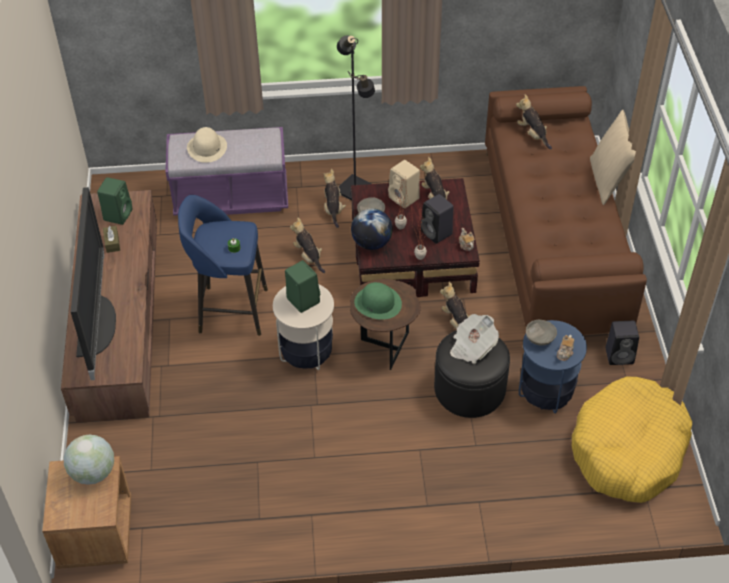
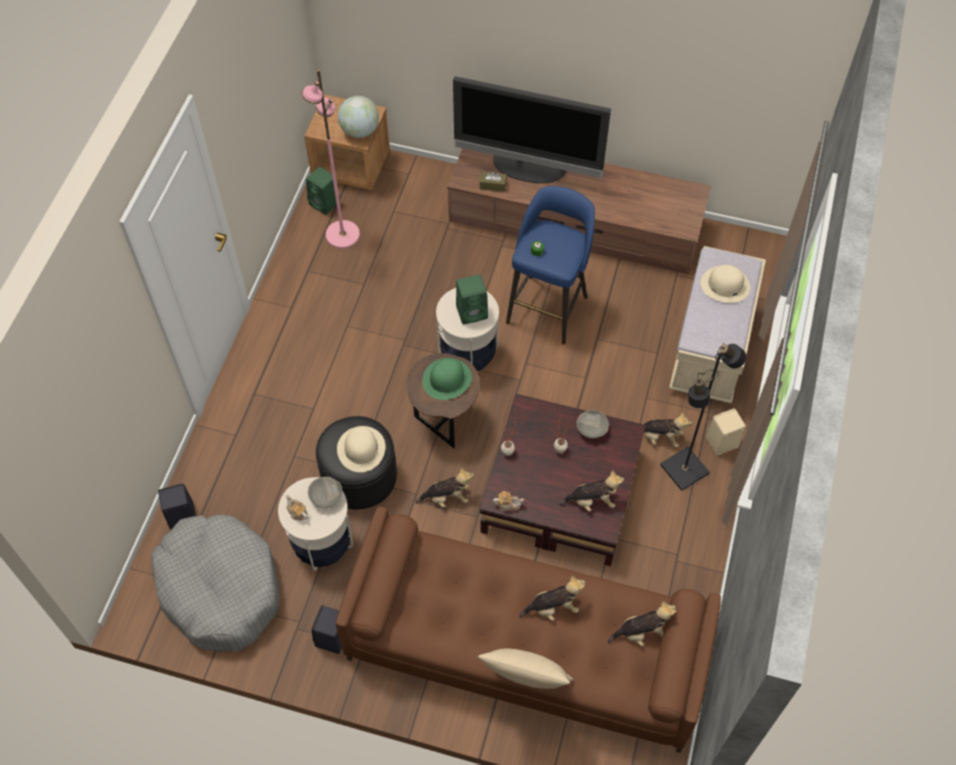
camera: 110 degrees right, 10 degrees up
(112, 243) = (630, 197): brown tissue box -> brown tissue box (493, 185)
(118, 214) = (669, 209): green speaker -> green speaker (325, 203)
(199, 505) = (342, 235): none -> pink floor lamp
(231, 198) = (710, 347): purple bench -> beige bench
(308, 257) = (595, 393): plush toy -> plush toy (553, 607)
(371, 243) = (547, 415): globe -> none
(404, 198) = (604, 470): beige speaker -> beige speaker (720, 443)
(437, 233) = (537, 483): black speaker -> black speaker (180, 516)
(472, 347) = (361, 448): newspaper -> beige hat
(546, 392) = (322, 544): blue side table -> beige side table
(628, 449) = (219, 588): yellow dog bed -> grey dog bed

